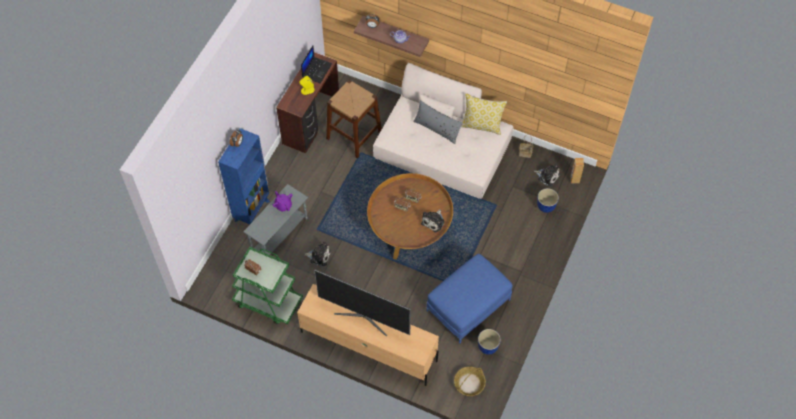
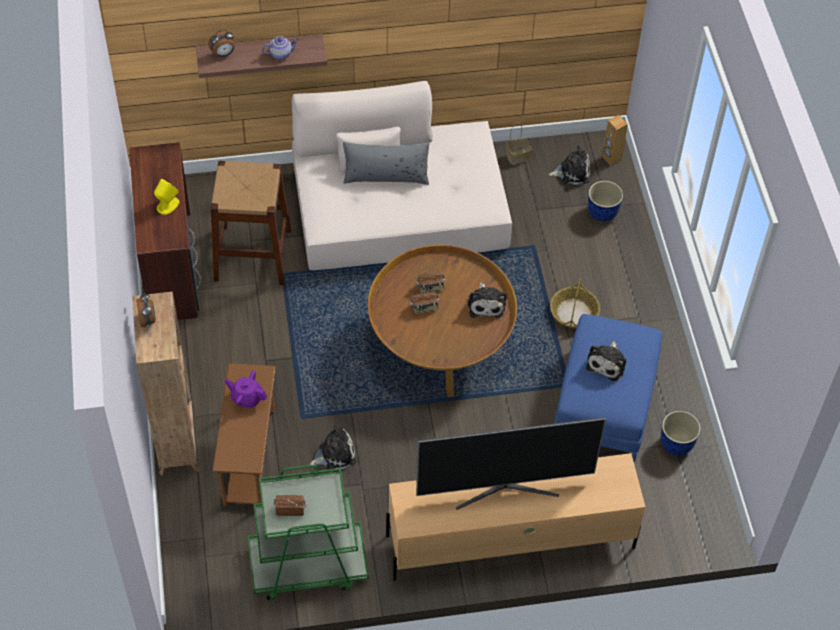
camera: 35 degrees left, 5 degrees down
(252, 210) = (178, 443): blue bookcase -> brown bookcase
(280, 235) = (250, 457): grey side table -> brown side table
(316, 70) = (159, 170): laptop -> none
(469, 285) = (607, 363): none -> plush toy
(469, 383) = (691, 509): basket -> basket (574, 313)
(482, 125) = (446, 140): pillow -> none

